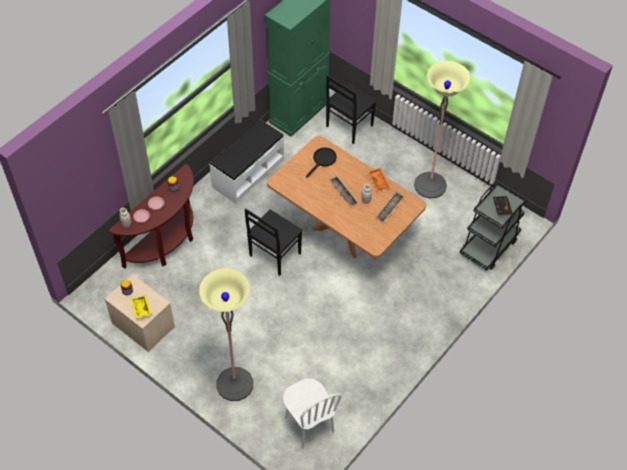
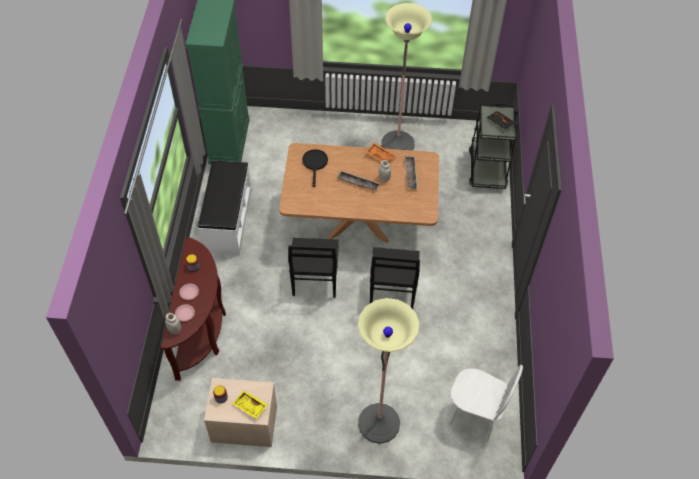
camera: 35 degrees left, 0 degrees up
(348, 127) = (285, 130): black chair -> black chair (392, 292)

